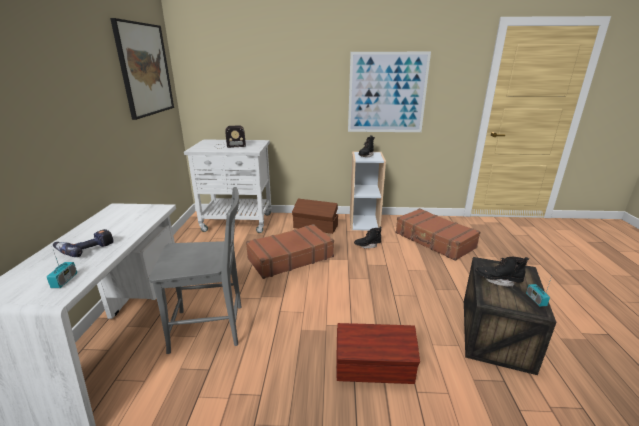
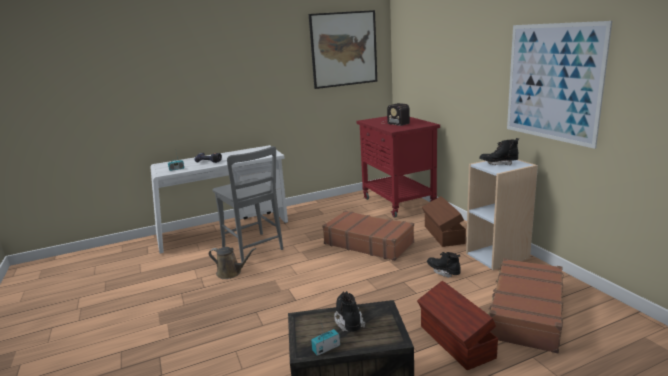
camera: 65 degrees right, 5 degrees down
(238, 223) = (398, 203): white cart -> red cart
(250, 360) = (231, 273): none -> brown watering can
(374, 369) = (250, 324): brown storage box -> brown storage box (456, 342)

